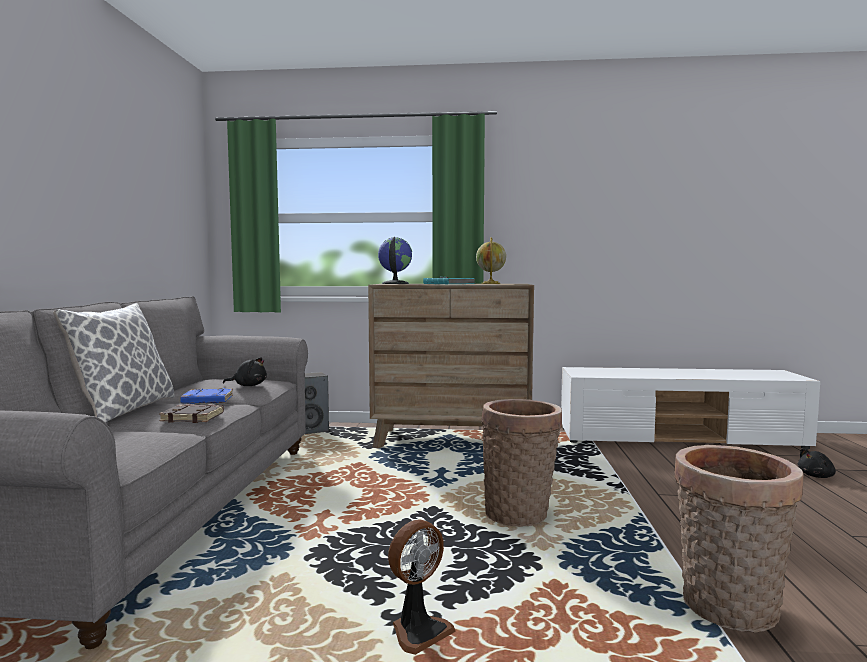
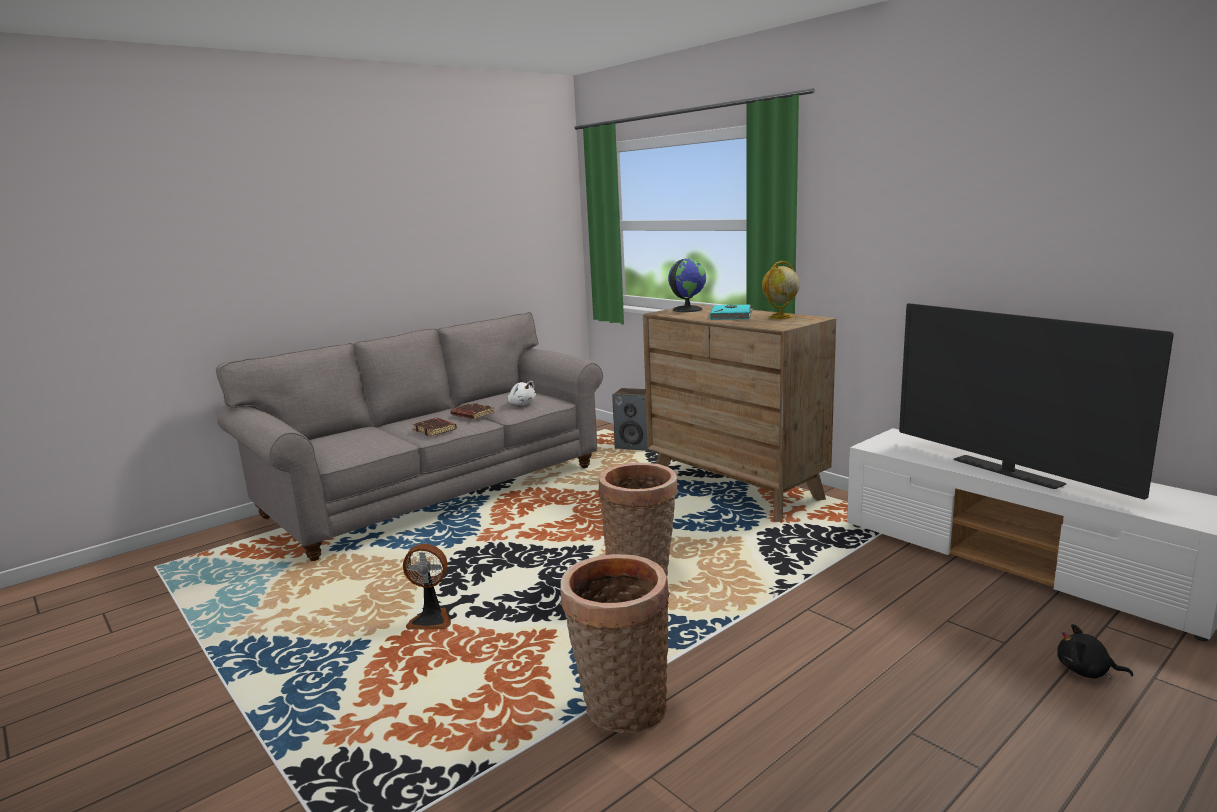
camera: 45 degrees right, 10 degrees up
(124, 410) = (420, 414): pillow -> none
(206, 400) = (472, 415): blue book -> brown book
(248, 385) = (521, 404): black plush toy -> white plush toy
(676, 374) = (1006, 472): none -> television

